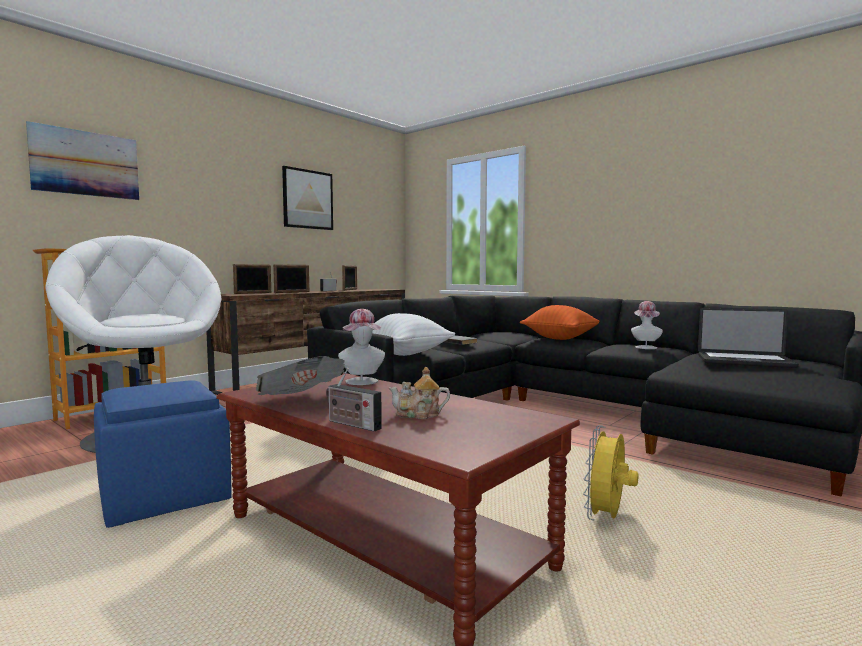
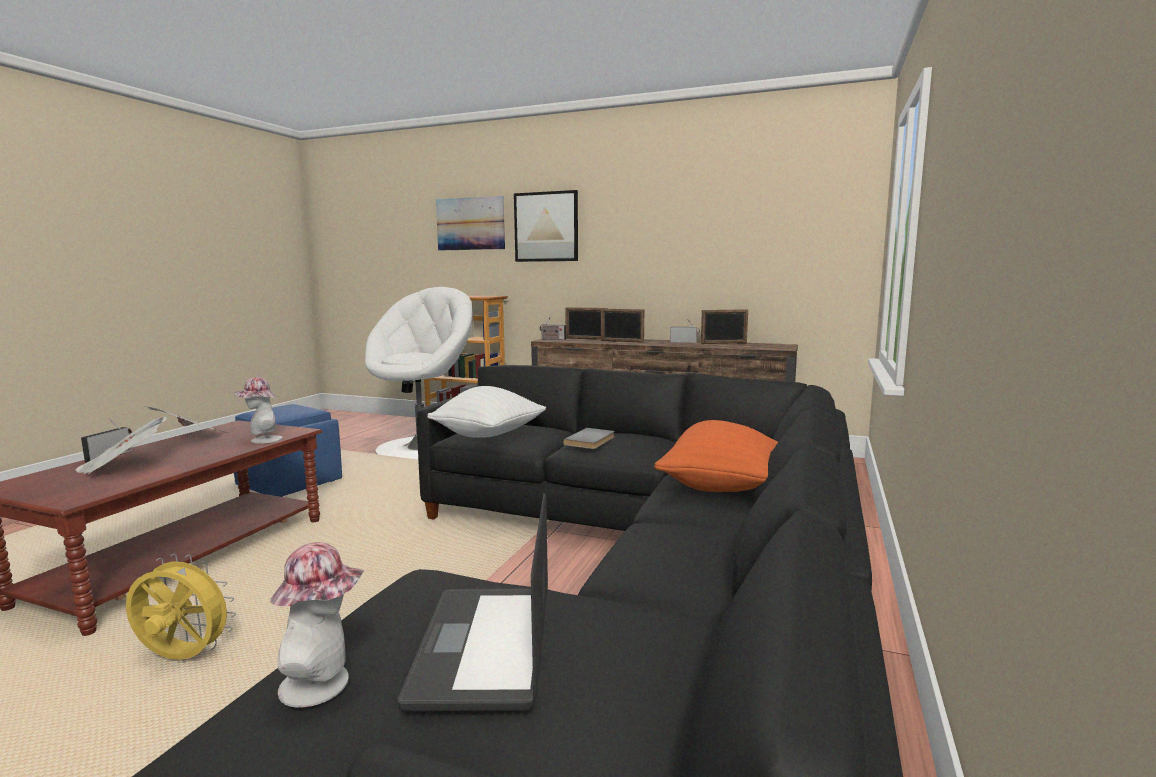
camera: 70 degrees right, 5 degrees up
(233, 294) = (552, 339): none -> radio
(308, 199) = (684, 223): picture -> picture (546, 227)
(419, 415) = (123, 466): teapot -> newspaper
(645, 347) = (674, 554): hat -> hat (324, 684)

